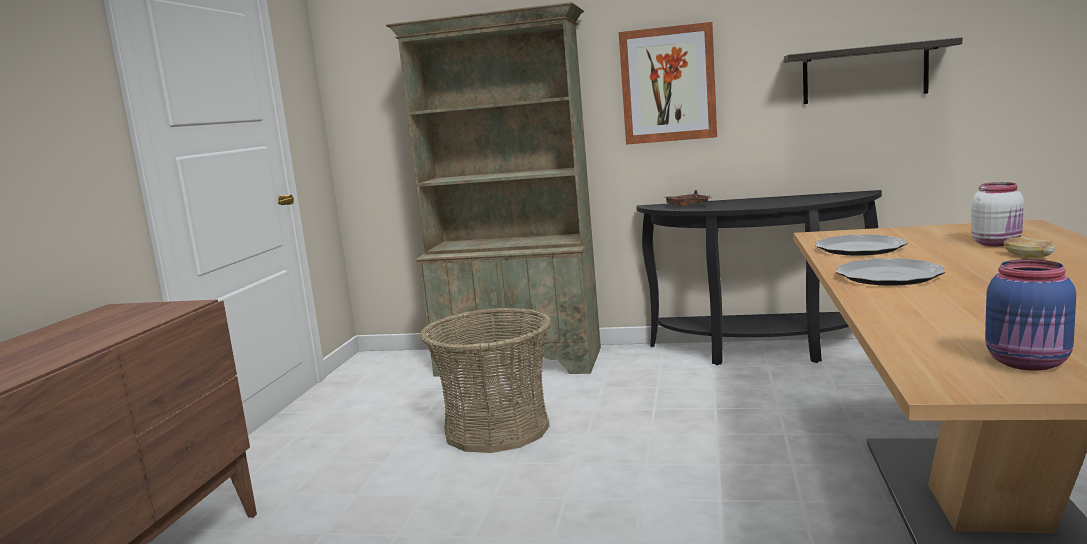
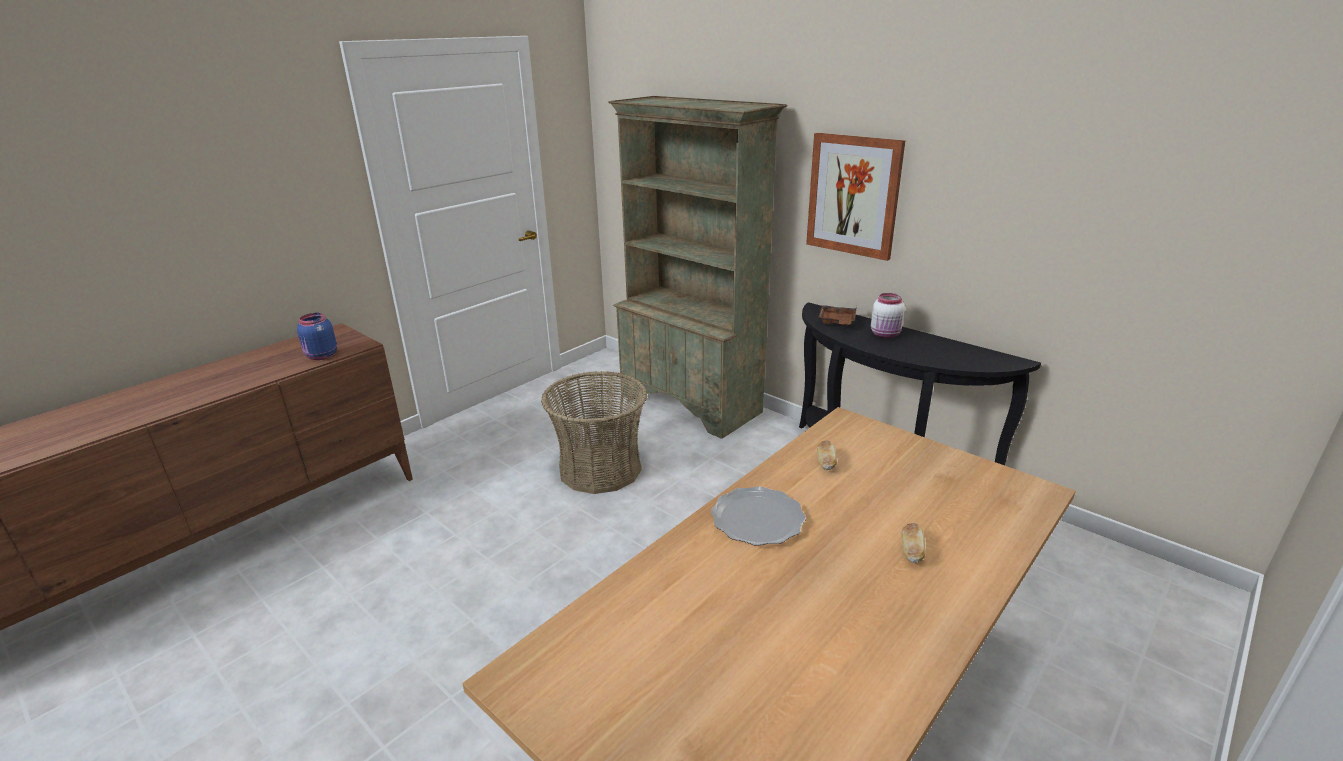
camera: 30 degrees right, 15 degrees up
(860, 248) = (826, 463): plate -> bread
(864, 73) = (1055, 233): shelf -> none
(997, 243) = (939, 514): white jar -> white jar (886, 334)
(1029, 363) = (597, 691): blue jar -> blue jar (321, 356)

